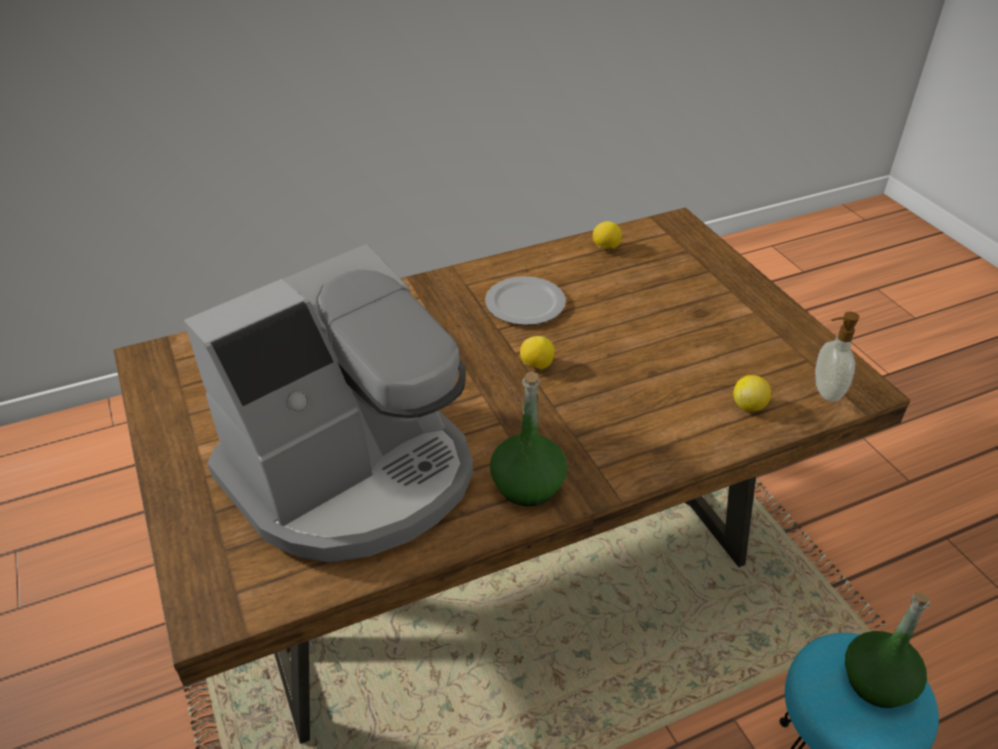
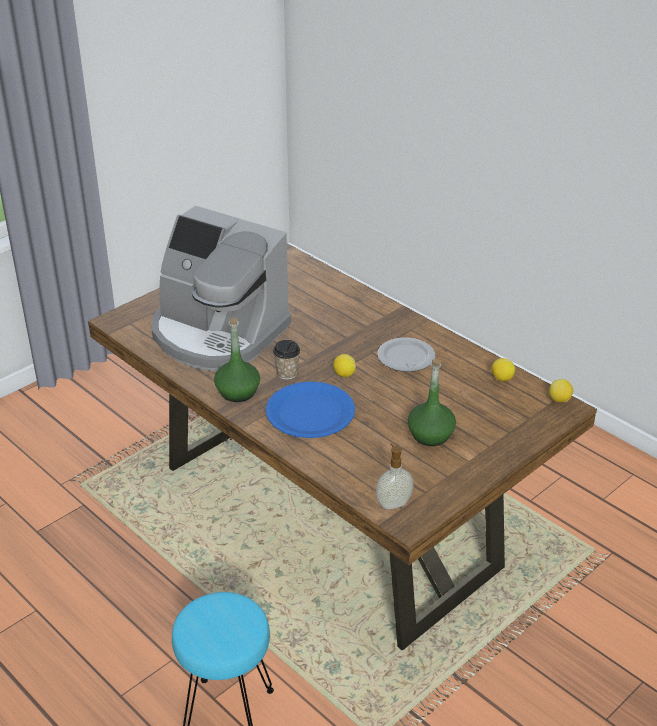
camera: 70 degrees right, 5 degrees down
(506, 420) = (287, 373): none -> cup
(610, 418) = (310, 412): none -> blue plate
(749, 406) = (356, 468): lemon -> lemon (559, 400)
(877, 681) = (228, 629): green bottle -> green bottle (431, 435)

